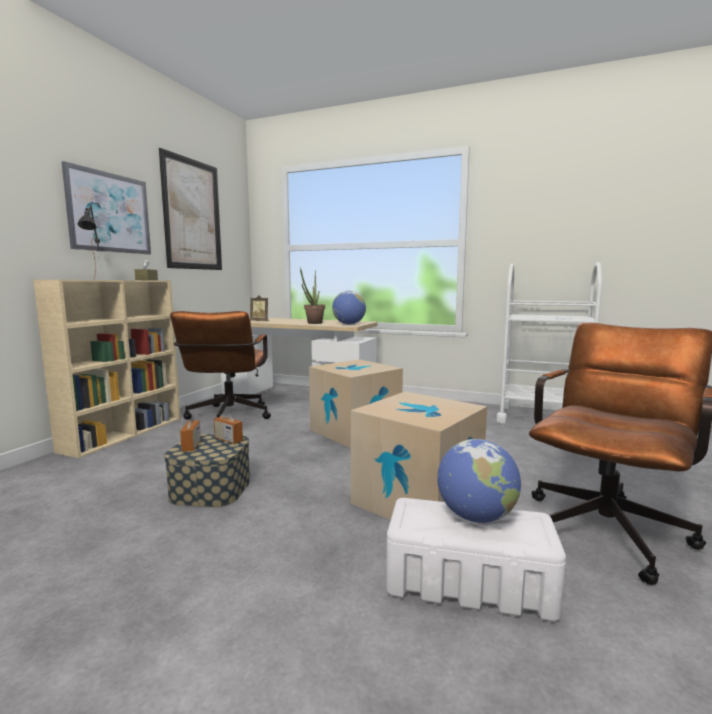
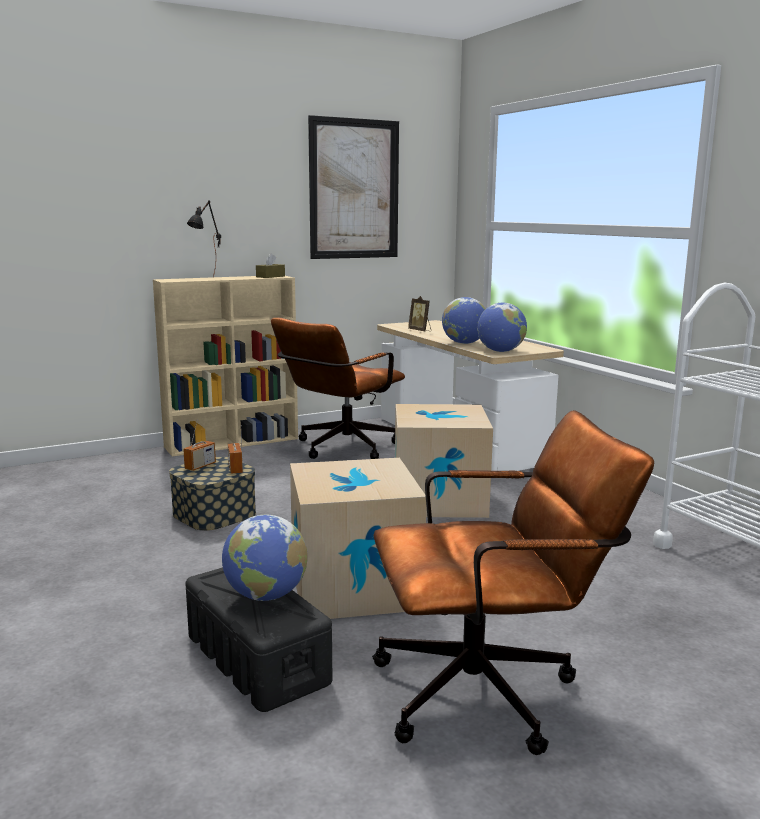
camera: 40 degrees right, 5 degrees up
(109, 213) = (238, 203): picture -> none
(313, 323) = (464, 343): potted plant -> globe
(470, 583) = (257, 660): white storage box -> black storage box

